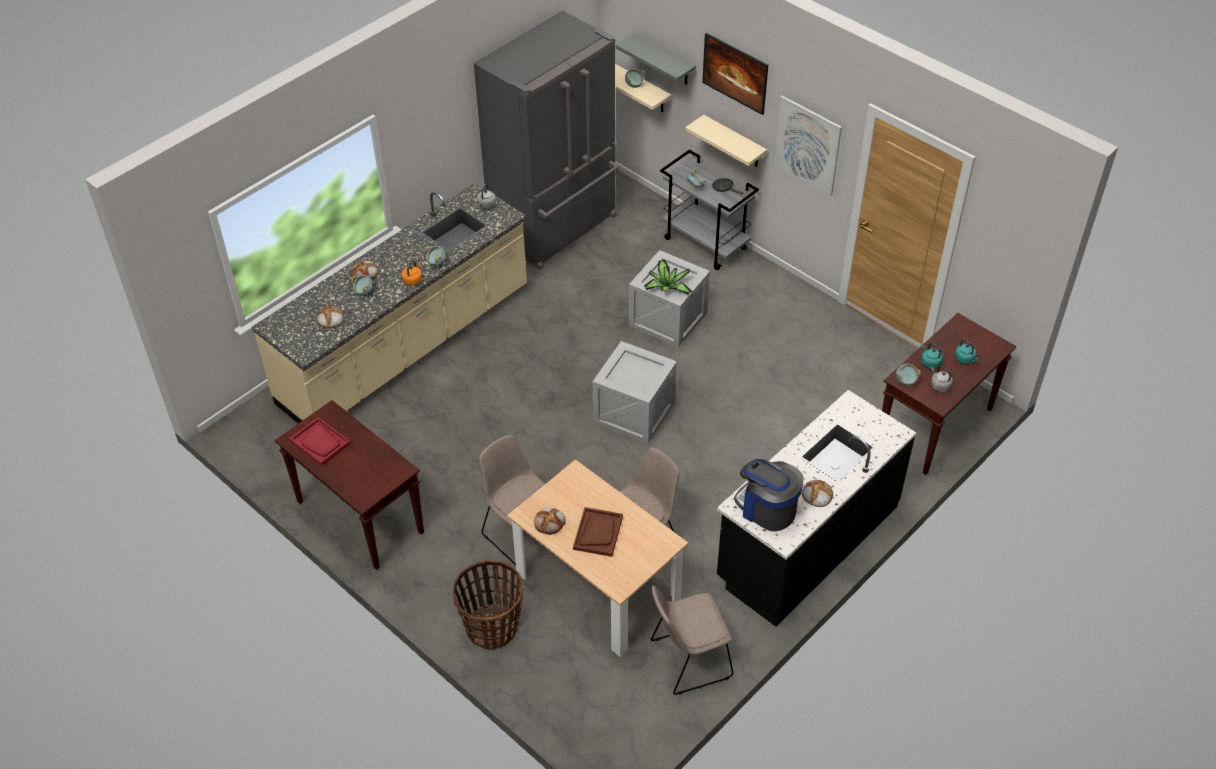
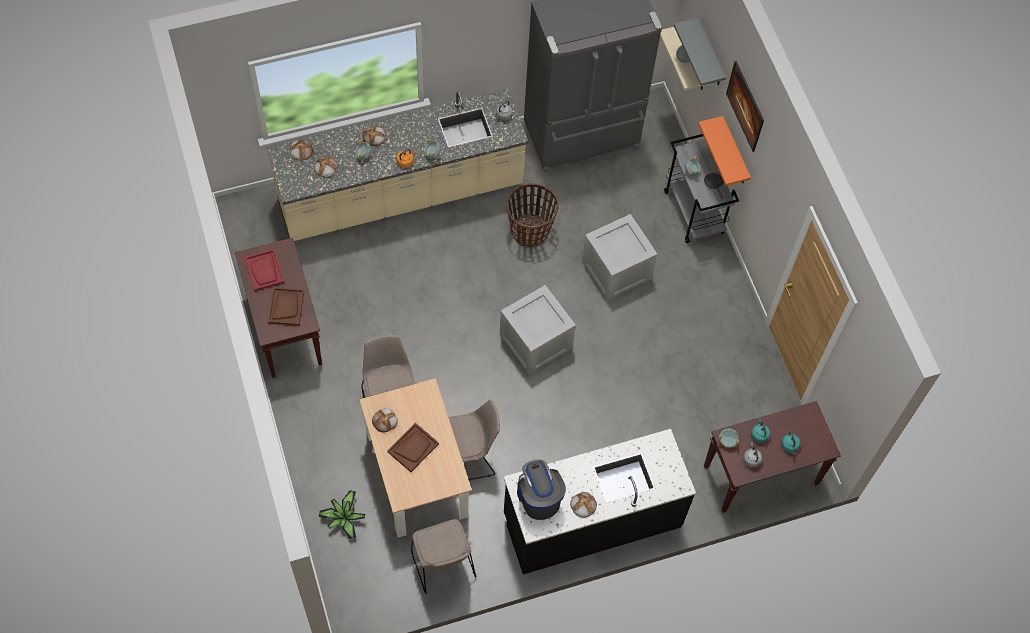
camera: 25 degrees right, 15 degrees up
(293, 315) = (301, 151): none -> bread
(367, 465) = (286, 307): none -> brown tray
(492, 627) = (325, 466): basket -> basket (530, 230)
(667, 287) = (614, 252): potted plant -> potted plant (343, 518)
(688, 660) = (443, 565): beige chair -> beige chair turned 120 degrees counterclockwise
(734, 142) = (734, 153): beige shelf -> orange shelf
(807, 145) = (772, 198): picture -> none

